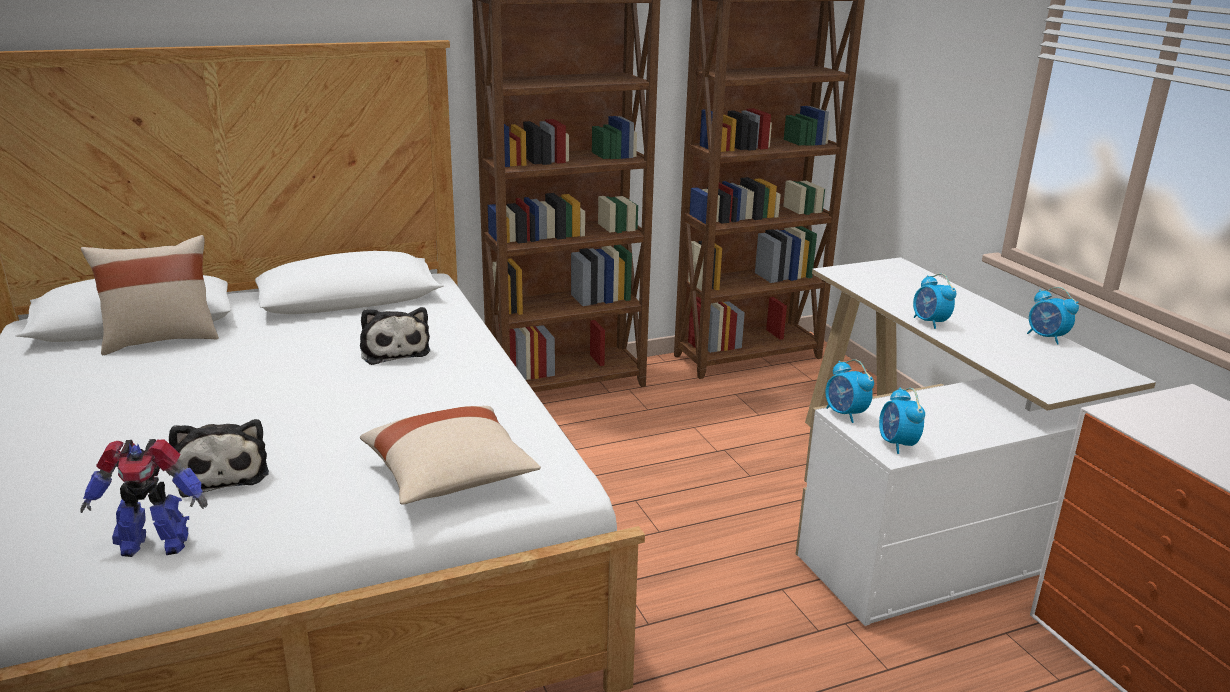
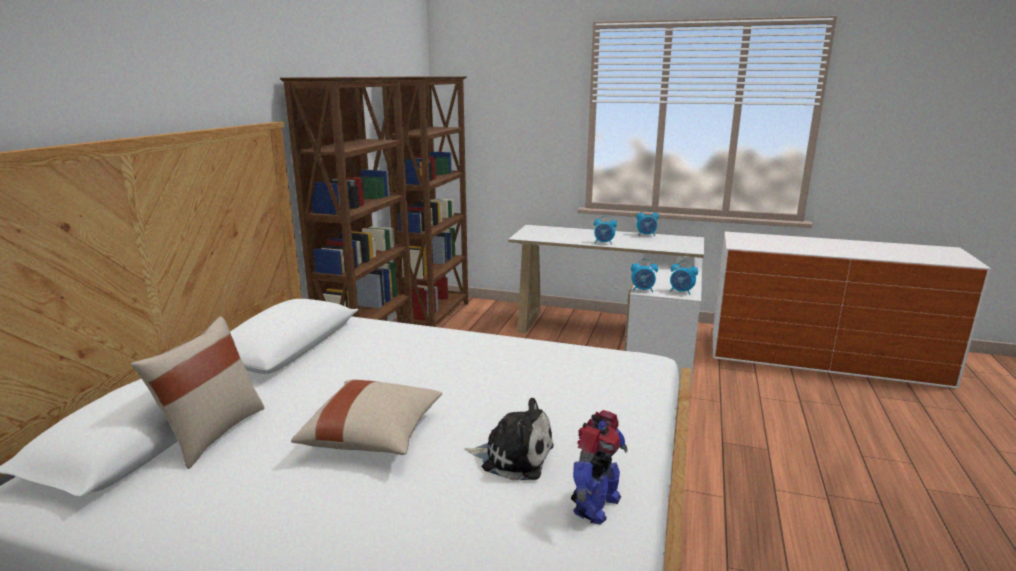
camera: 50 degrees left, 5 degrees down
(394, 350) = (408, 355): plush toy -> none
(450, 477) = (613, 385): beige pillow -> beige pillow (373, 436)

